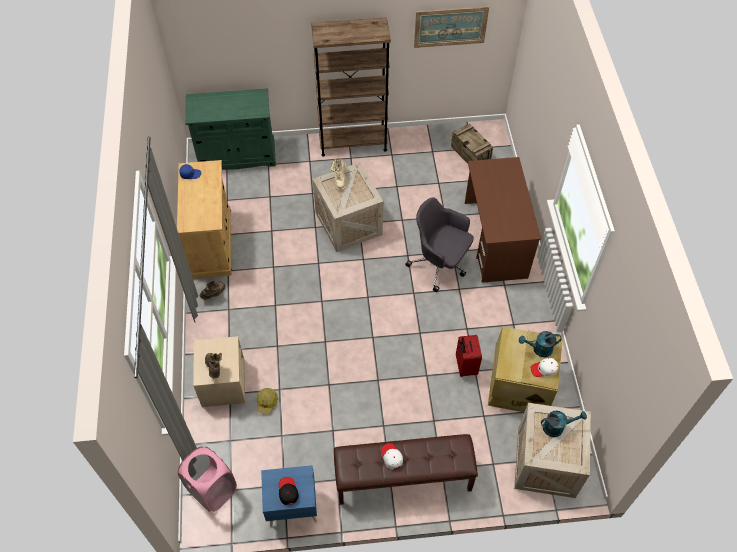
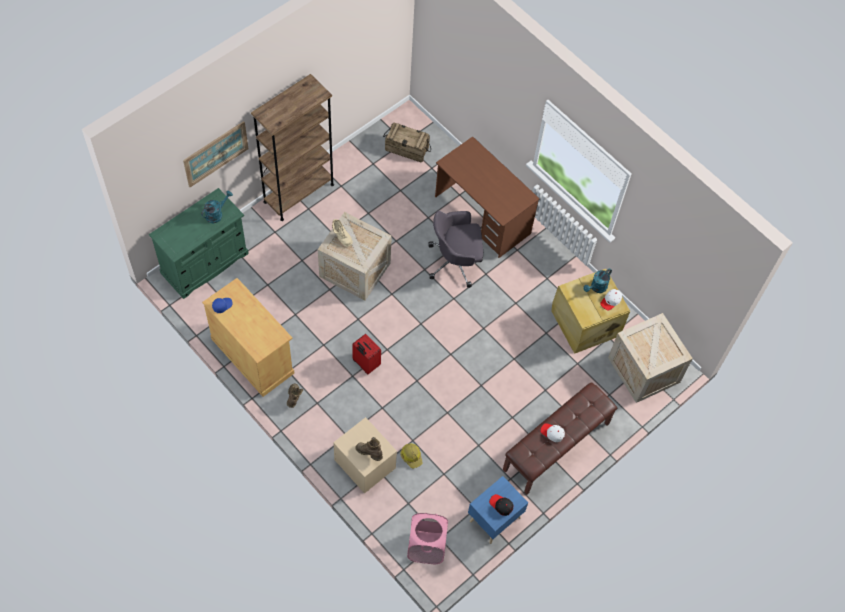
camera: 40 degrees left, 5 degrees up
(450, 26) = (359, 52): picture -> picture (216, 153)
(465, 366) = (536, 334): red suitcase -> red suitcase (365, 364)
(557, 427) = (649, 338): turquoise watering can -> turquoise watering can (216, 214)

